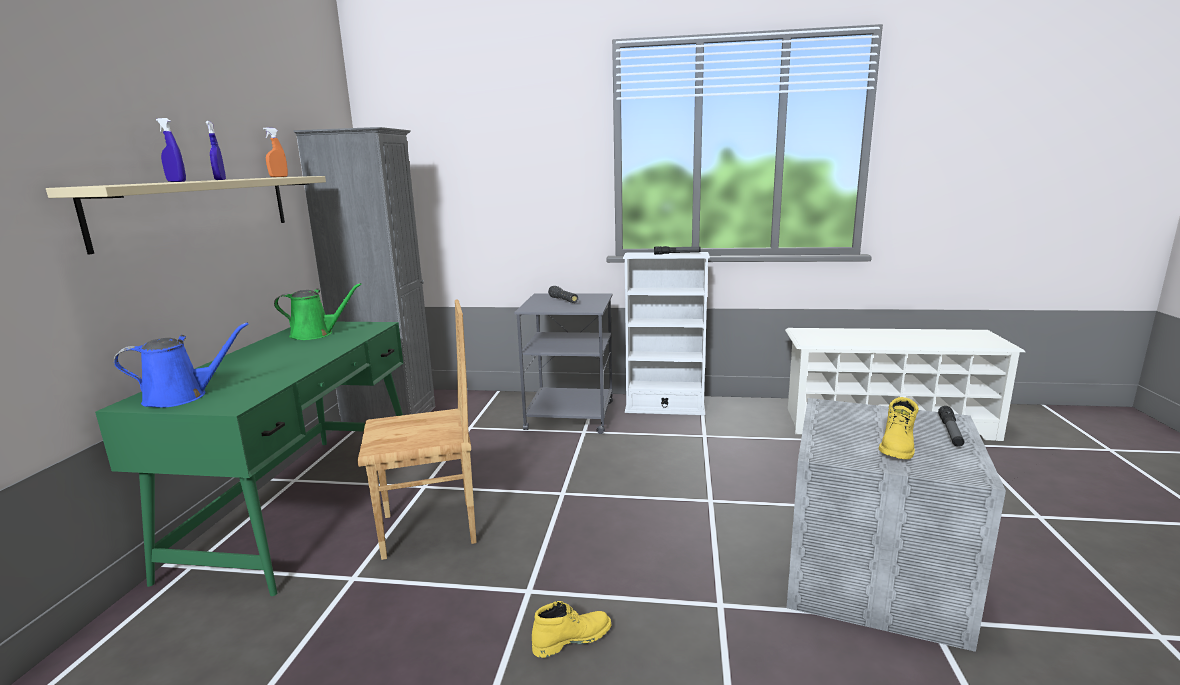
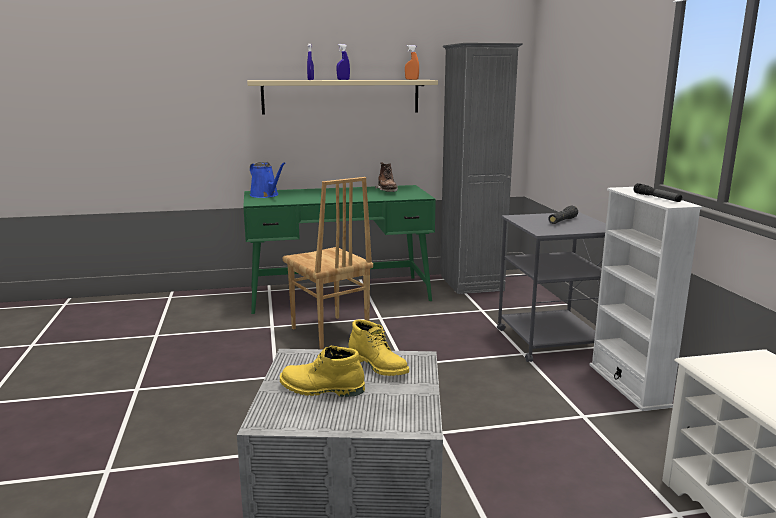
camera: 70 degrees right, 0 degrees up
(316, 334) = (387, 191): green watering can -> brown boot
(572, 638) = (233, 398): yellow boot -> yellow boot (378, 366)
(950, 432) = (376, 420): flashlight -> none

